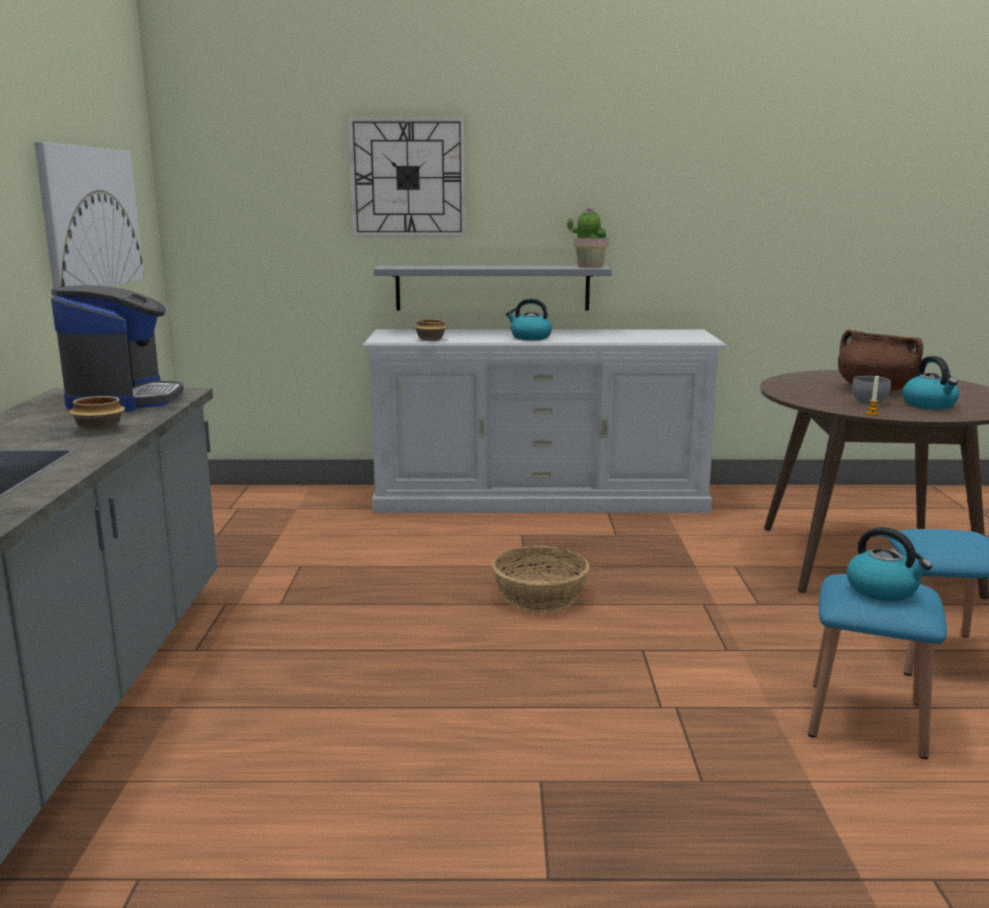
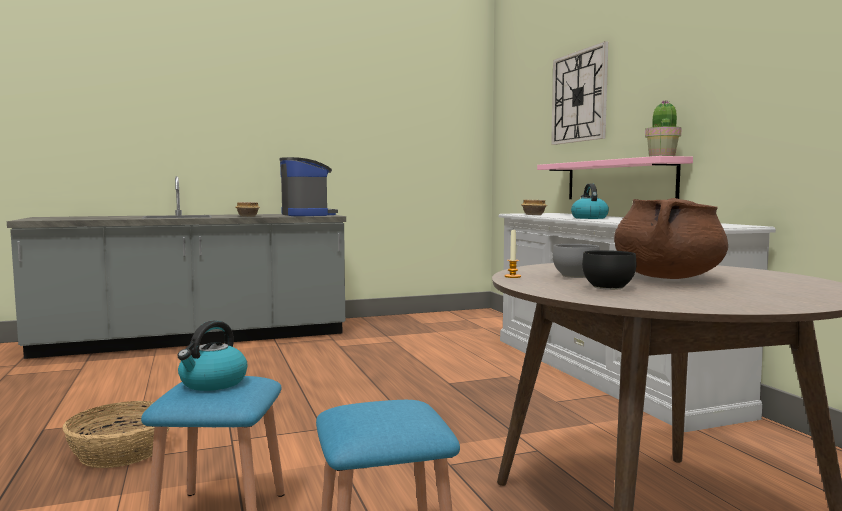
camera: 70 degrees right, 10 degrees down
(91, 218) = (399, 136): picture -> none
(124, 400) = (308, 215): coffee machine -> coffee machine turned 90 degrees counterclockwise
(492, 288) = (618, 181): grey shelf -> pink shelf
(540, 596) = (397, 392): basket -> basket (121, 452)
(930, 405) = (610, 287): kettle -> black bowl

